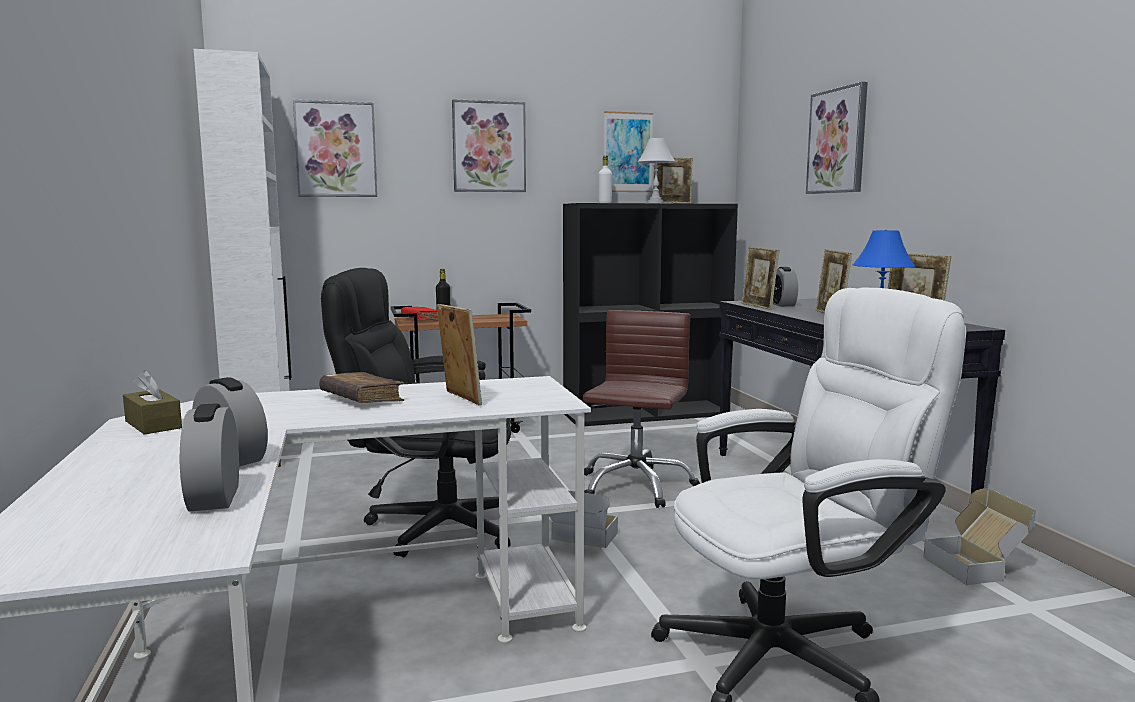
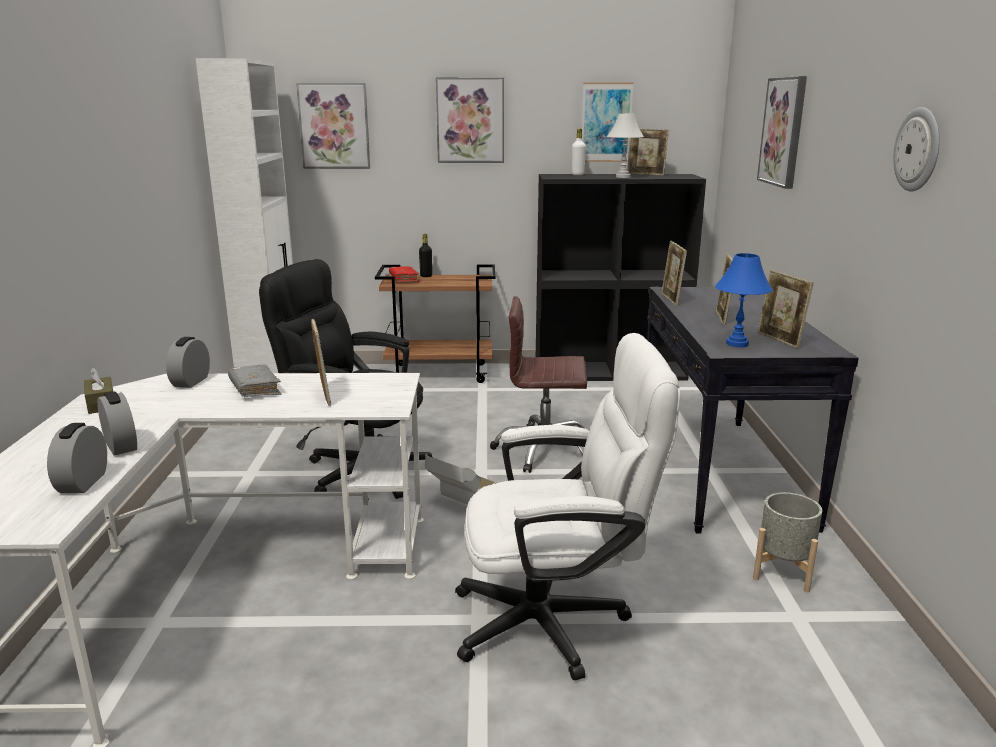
camera: 15 degrees right, 10 degrees up
(361, 399) = (255, 389): brown book -> grey book
(635, 486) = (544, 450): brown office chair -> brown office chair turned 120 degrees counterclockwise
(782, 305) = (699, 297): alarm clock -> alarm clock (191, 382)
(977, 567) = (783, 571): cardboard box -> grey planter
(1058, 109) = (918, 149): none -> wall clock

